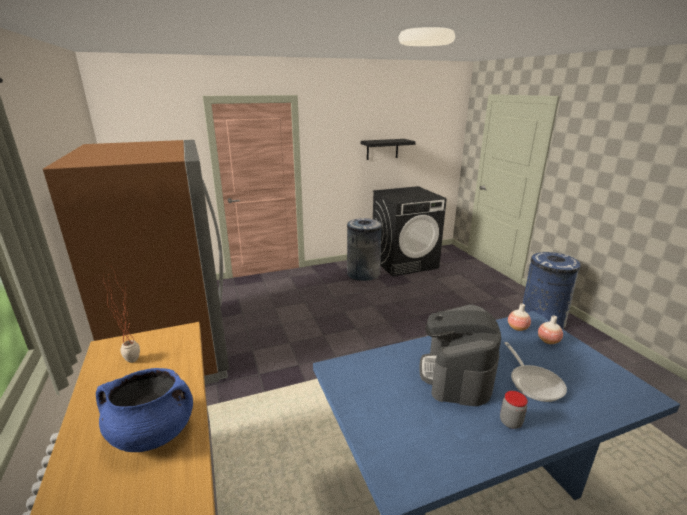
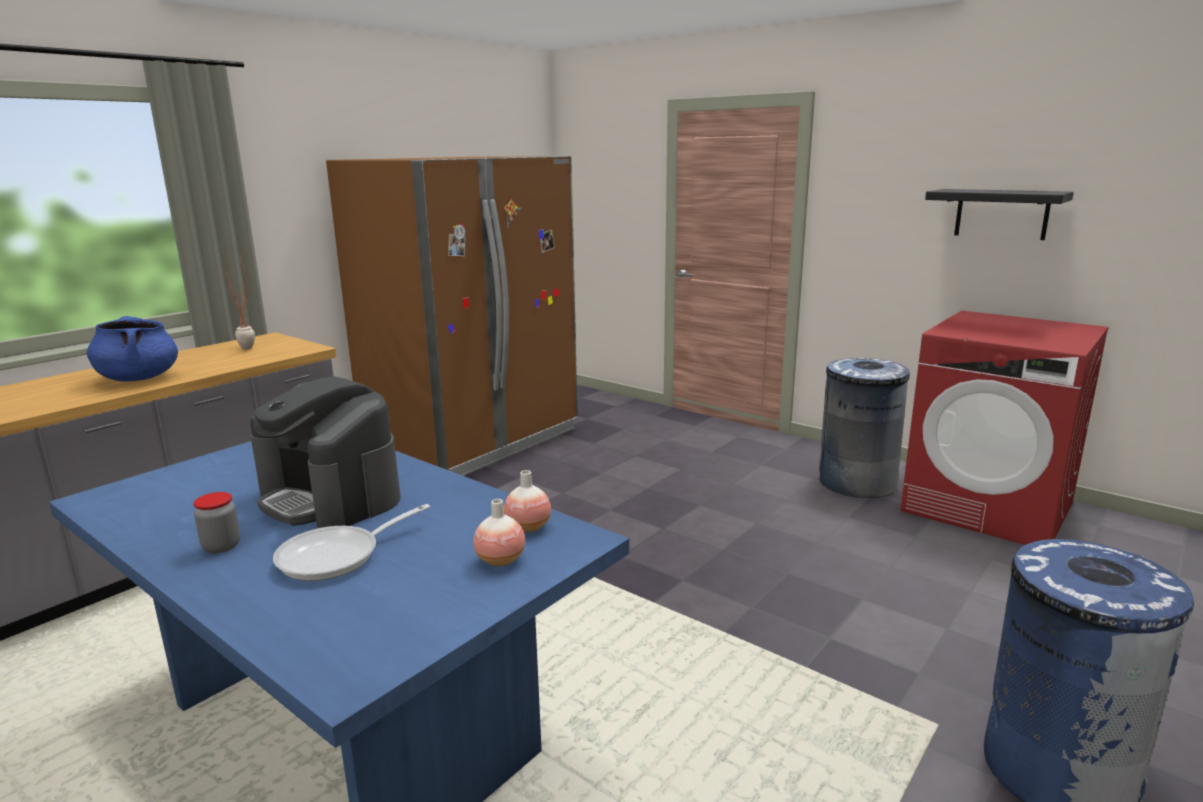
camera: 60 degrees right, 5 degrees down
(404, 262) = (988, 507): black washing machine -> red washing machine
(456, 375) = (331, 497): coffee machine -> coffee machine turned 120 degrees counterclockwise

